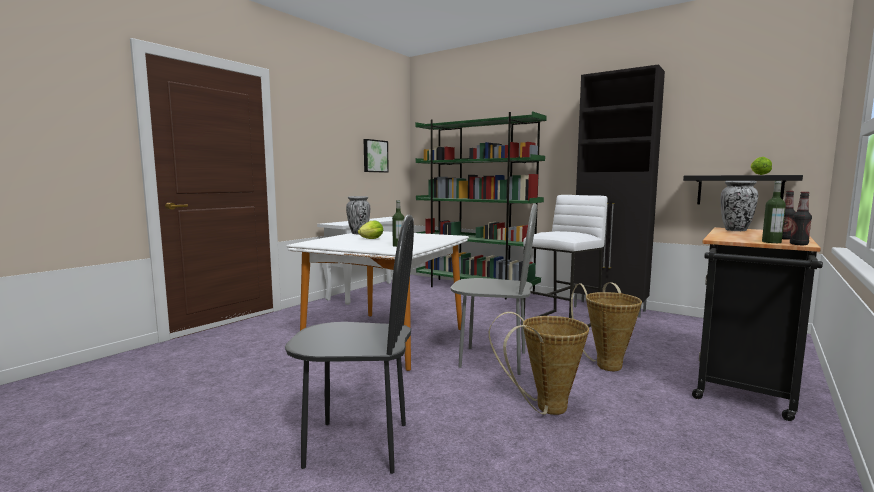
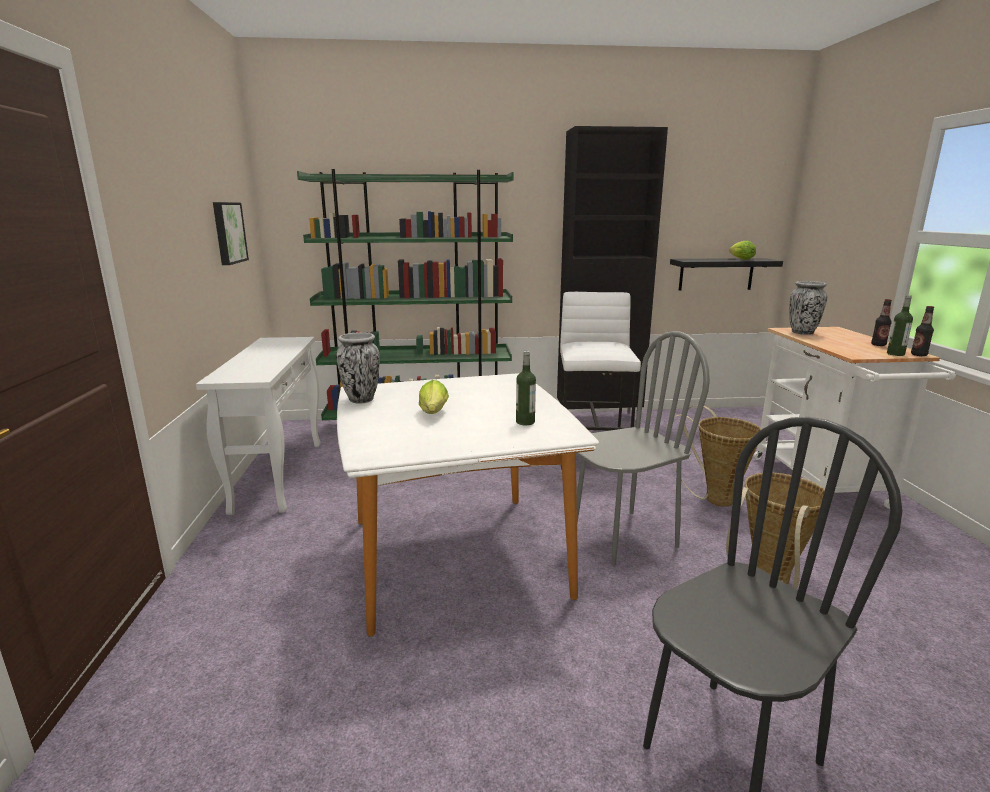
camera: 40 degrees left, 10 degrees up
(744, 388) = (824, 485): black cart -> white cart

